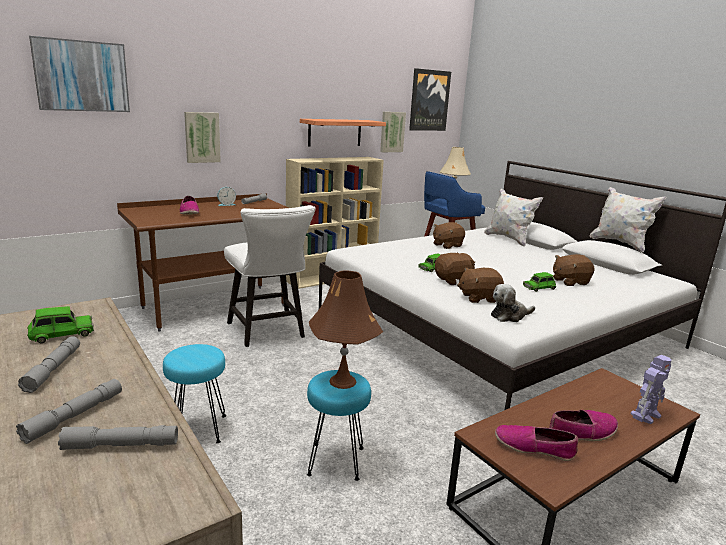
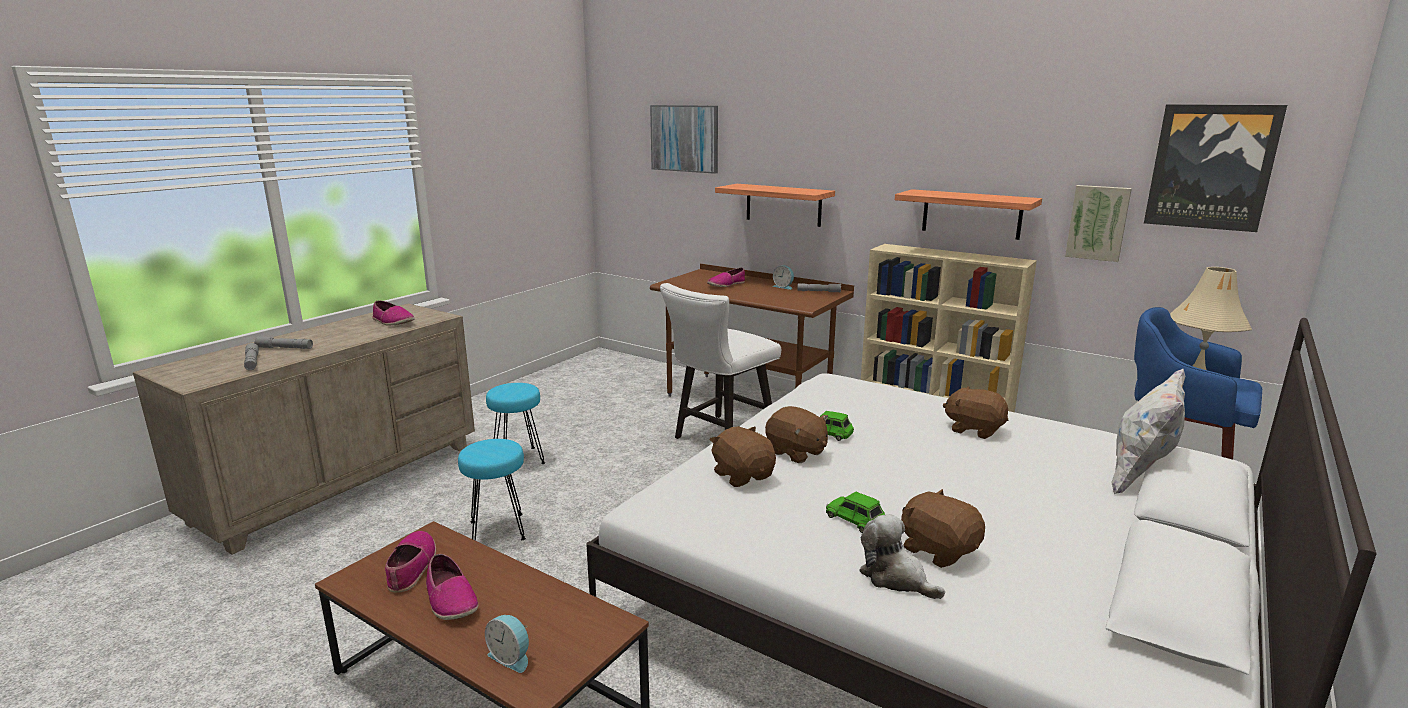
camera: 70 degrees right, 0 degrees up
(53, 369) = (341, 332): grey flashlight -> none
(61, 333) = (392, 321): green toy car -> shoe
(202, 137) = (783, 205): picture -> shelf
(342, 381) = (493, 450): brown table lamp -> none
(509, 316) = (692, 502): plush toy -> plush toy (895, 578)
(620, 244) = (1234, 575): white pillow -> none
(646, 415) = (511, 657): toy robot -> alarm clock

